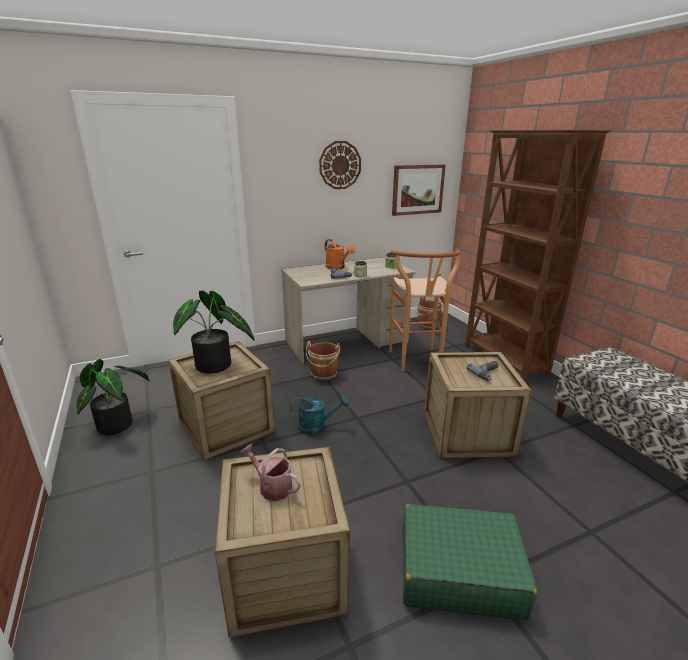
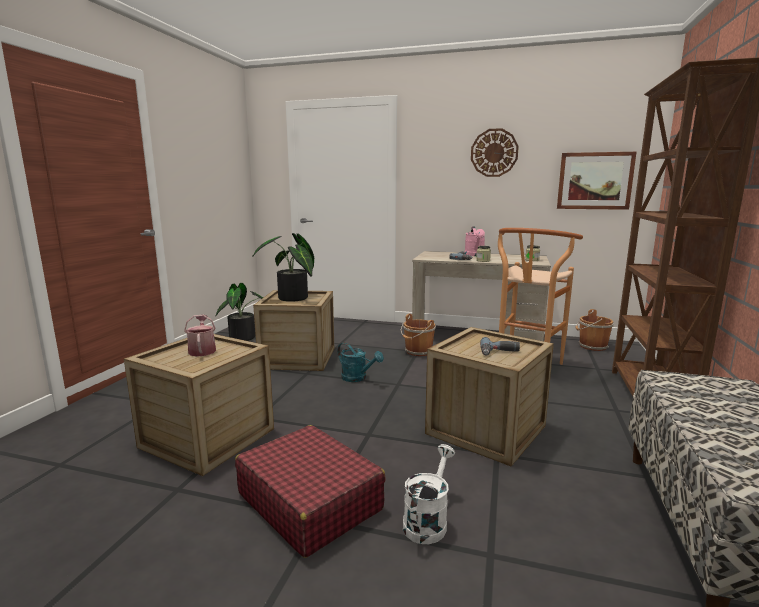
camera: 40 degrees right, 10 degrees down
(337, 267) = (475, 255): orange watering can -> pink watering can
(458, 571) = (309, 501): green suitcase -> red suitcase
(537, 531) = (427, 520): none -> white watering can

